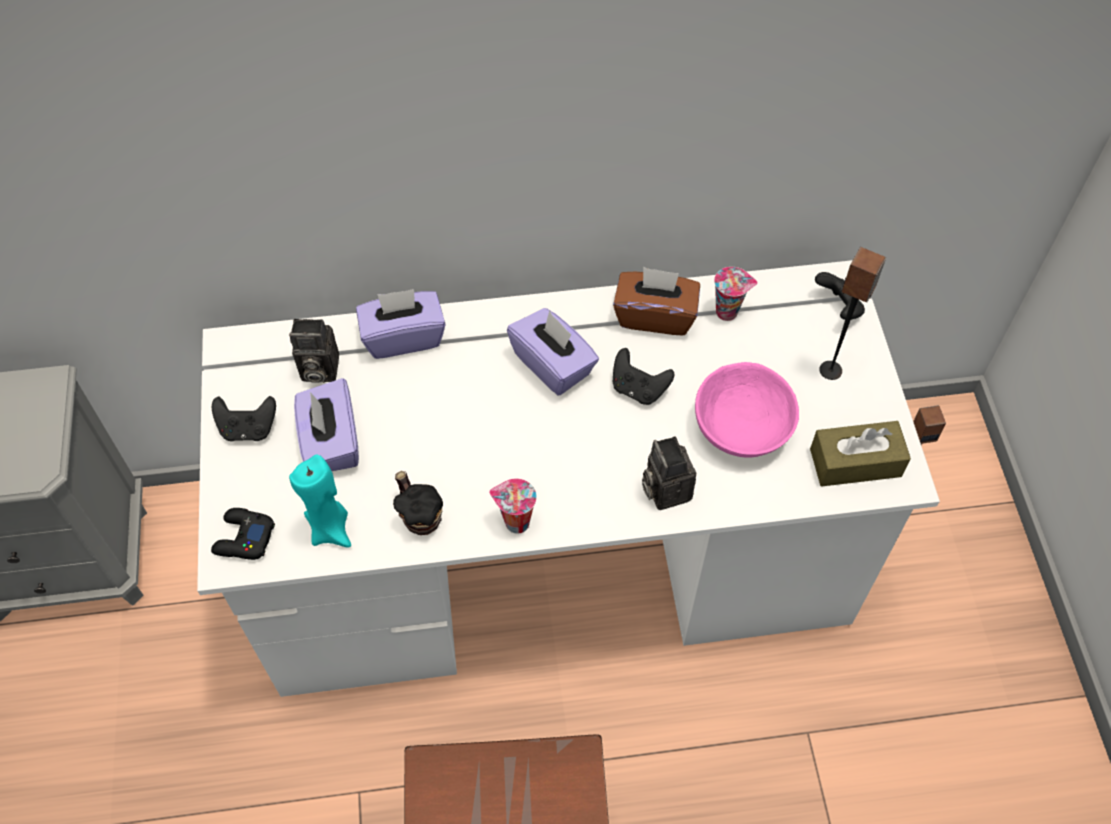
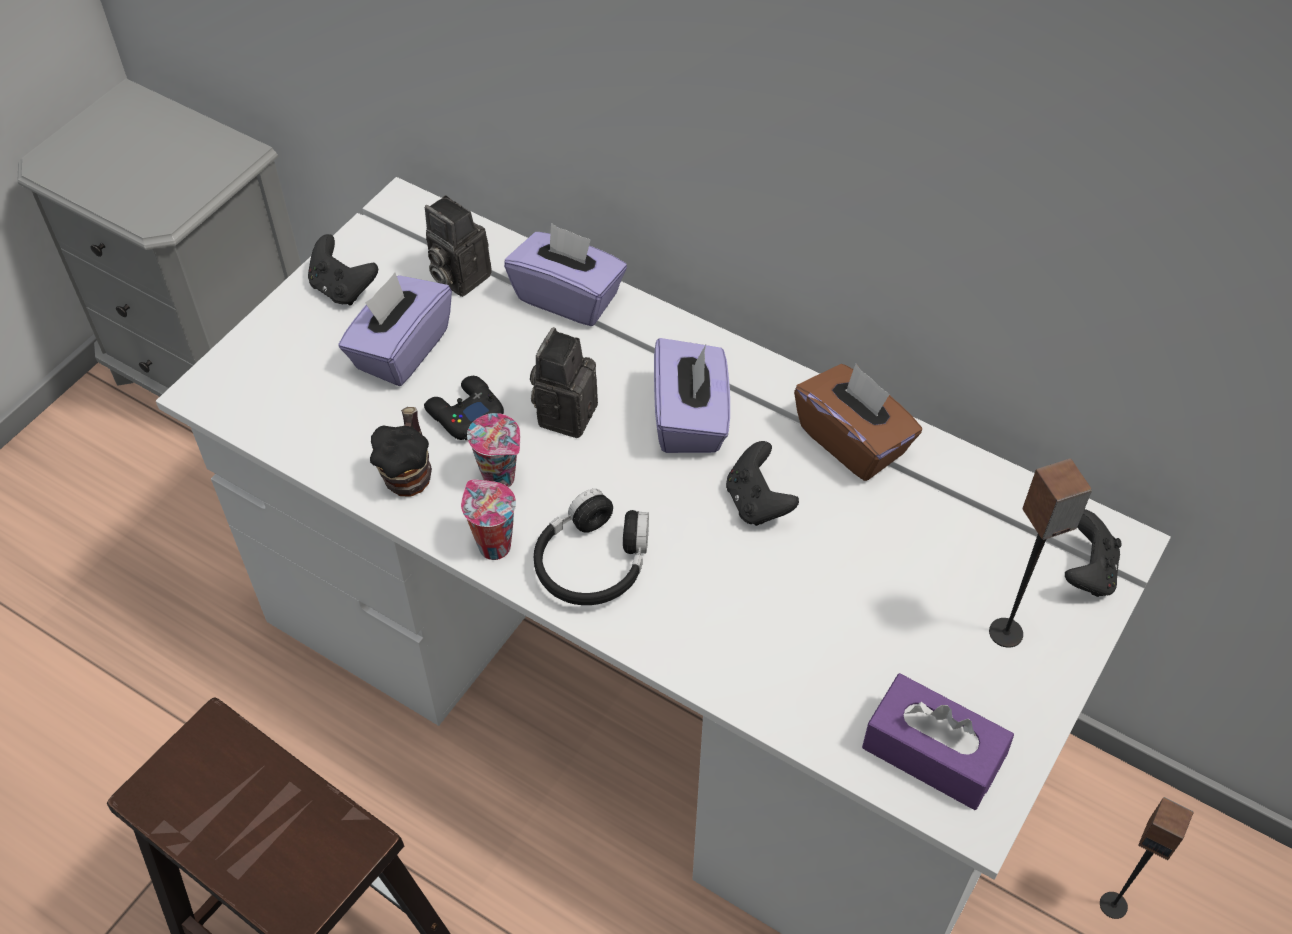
camera: 40 degrees right, 5 degrees down
(243, 538) = (238, 382): black game controller -> black game controller (464, 413)
(330, 529) = (319, 427): turquoise candle -> none
(583, 490) = (593, 562): none -> black headphones
(664, 489) = (679, 622): camera -> camera (565, 412)
(728, 311) = (944, 490): cup -> cup (501, 478)
(740, 427) = (831, 619): pink bowl -> none
(855, 462) = (932, 753): brown tissue box -> purple tissue box

